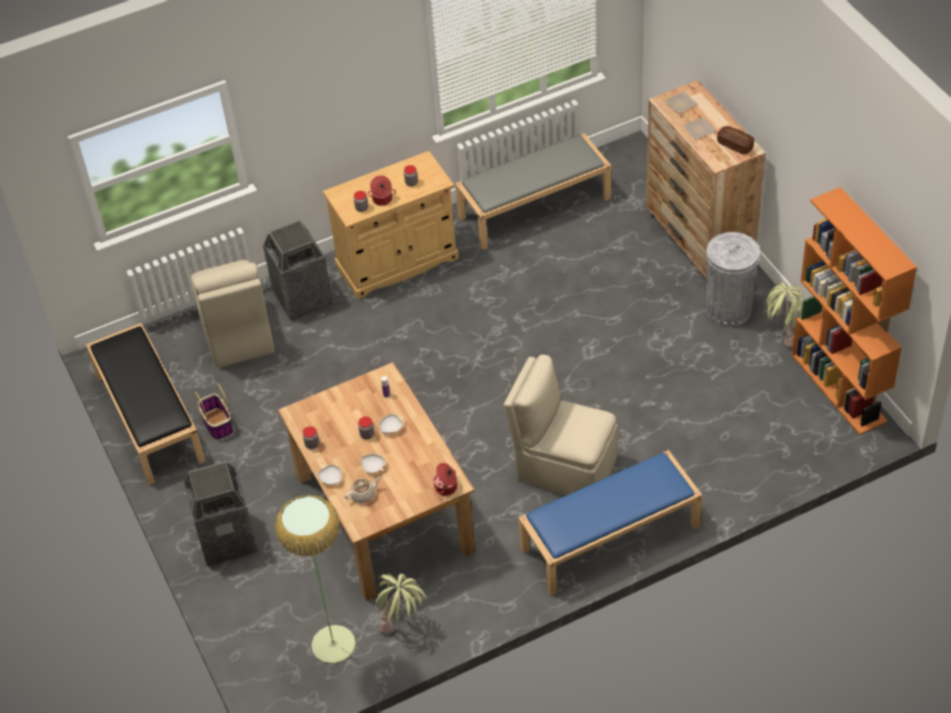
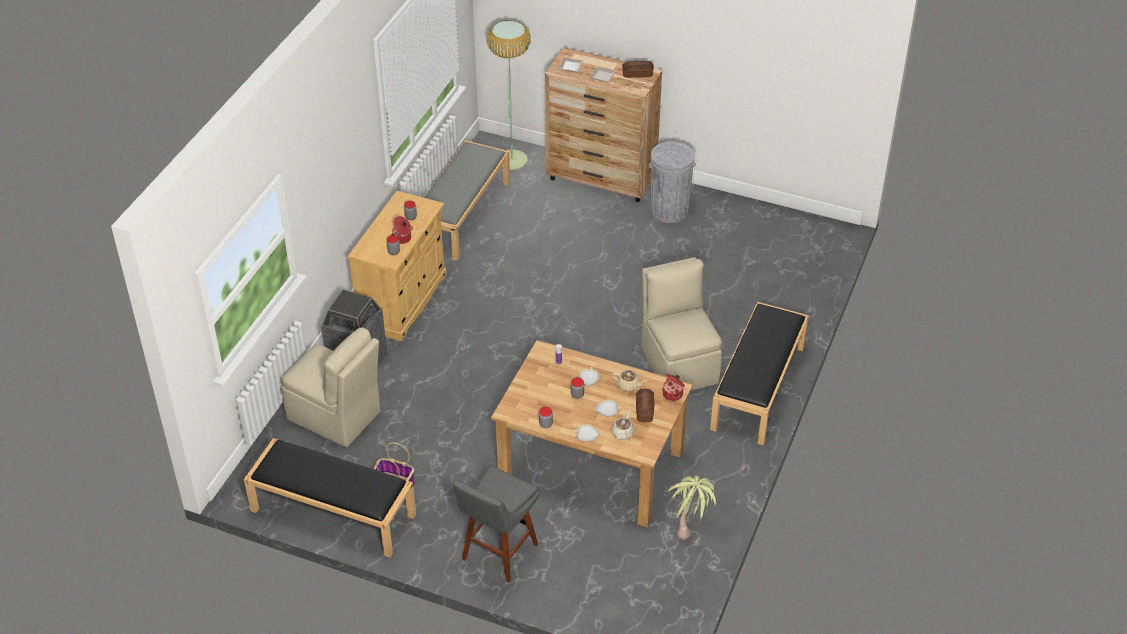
camera: 45 degrees left, 5 degrees down
(227, 539) = (497, 554): trash can -> grey stool
(334, 645) = (659, 569): floor lamp -> floor lamp (512, 160)
(405, 486) = (644, 410): none -> bread
(418, 454) = (628, 386): none -> beige teapot
(564, 467) = (679, 363): beige chair -> beige chair turned 90 degrees clockwise
(609, 538) = (758, 388): blue bench -> black bench
(782, 335) = (720, 208): potted plant -> none
(839, 388) = (790, 220): orange bookcase -> none

